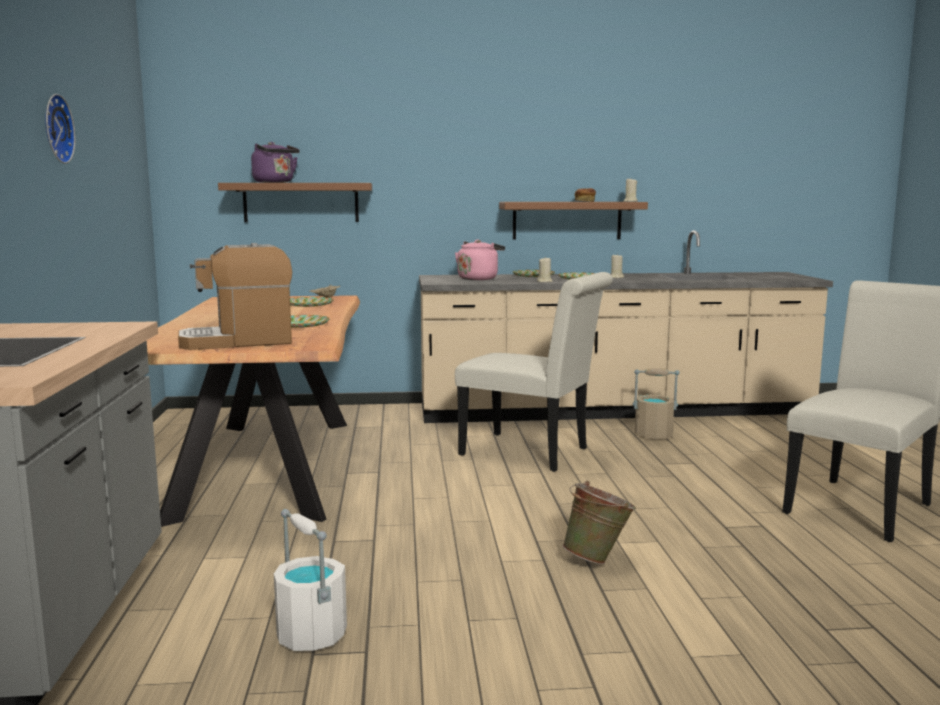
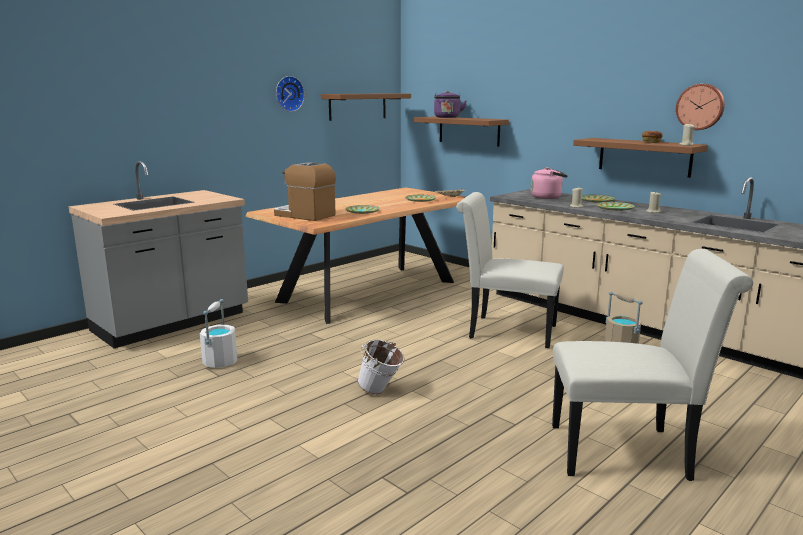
camera: 50 degrees right, 5 degrees up
(118, 163) = (357, 106): none -> brown shelf
(532, 453) = (506, 331): white chair -> white chair turned 120 degrees clockwise
(598, 559) = (381, 392): green bucket -> white bucket
(623, 161) = (700, 107): none -> wall clock

